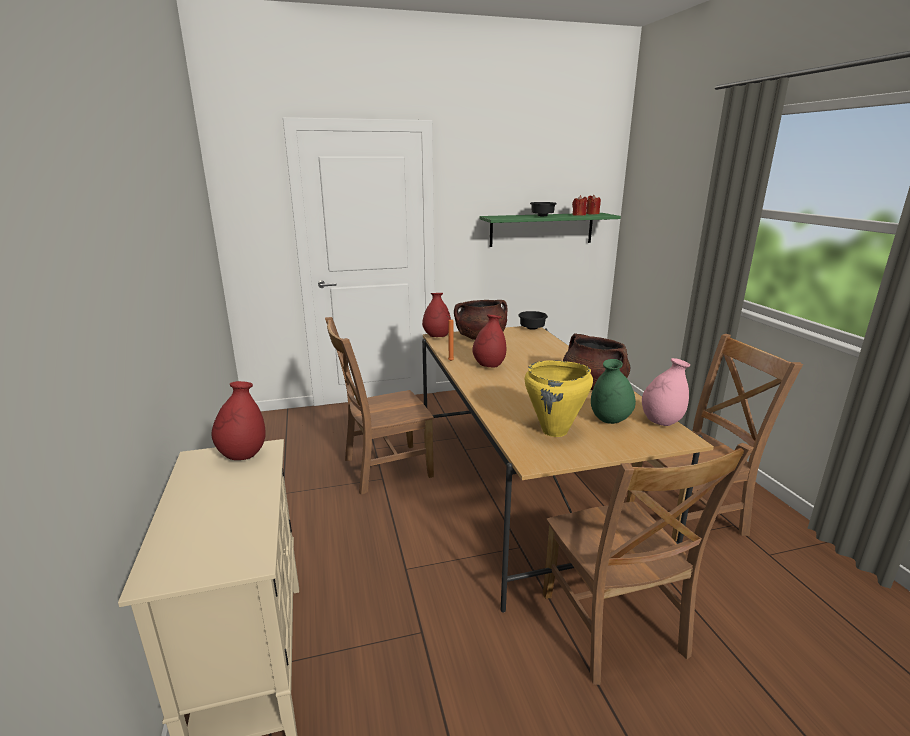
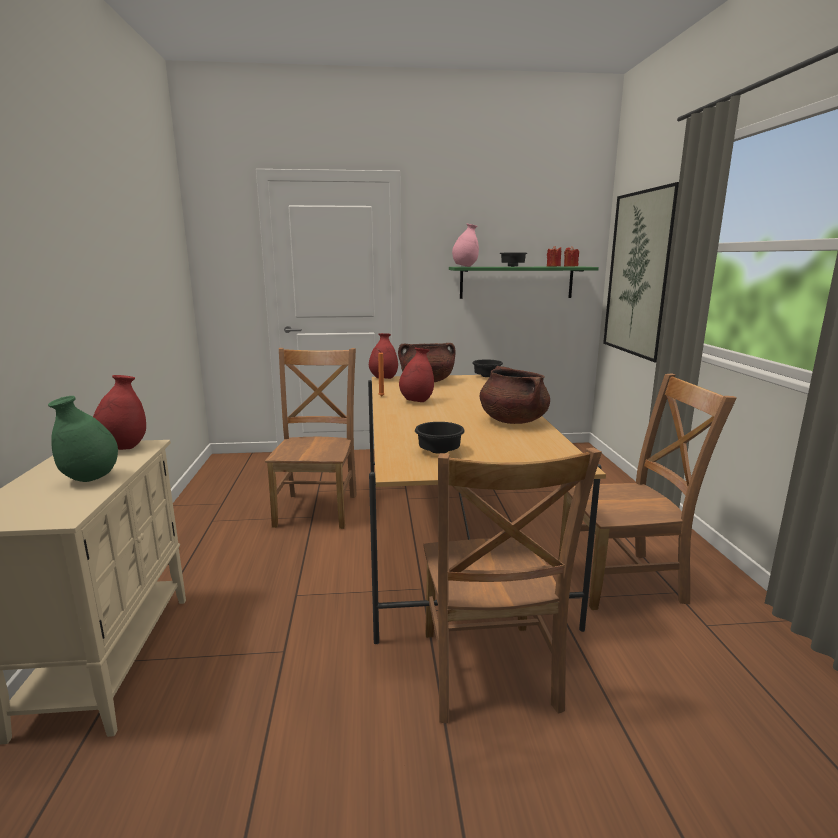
camera: 10 degrees right, 5 degrees down
(383, 468) = (317, 508): brown chair -> brown chair turned 105 degrees clockwise
(555, 431) = (440, 452): yellow cooking pot -> black bowl
(610, 420) = (506, 447): green vase -> green vase (90, 479)
(661, 422) = (563, 452): pink vase -> pink vase (465, 266)
(662, 225) = (639, 274): none -> picture

